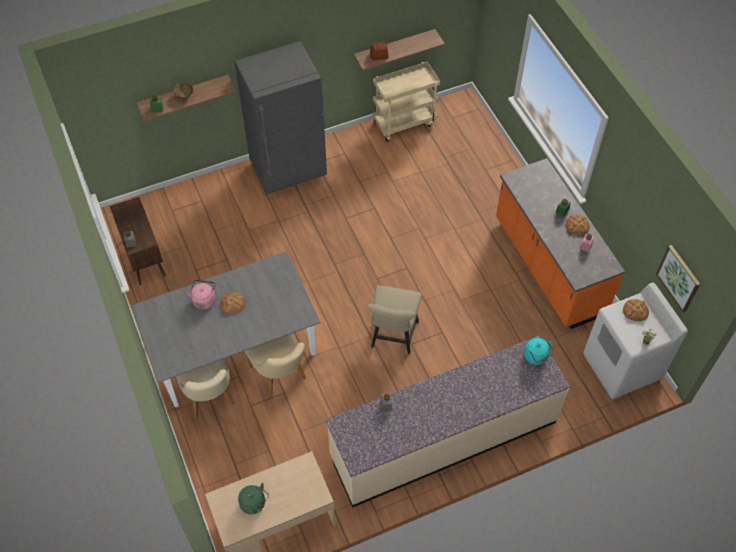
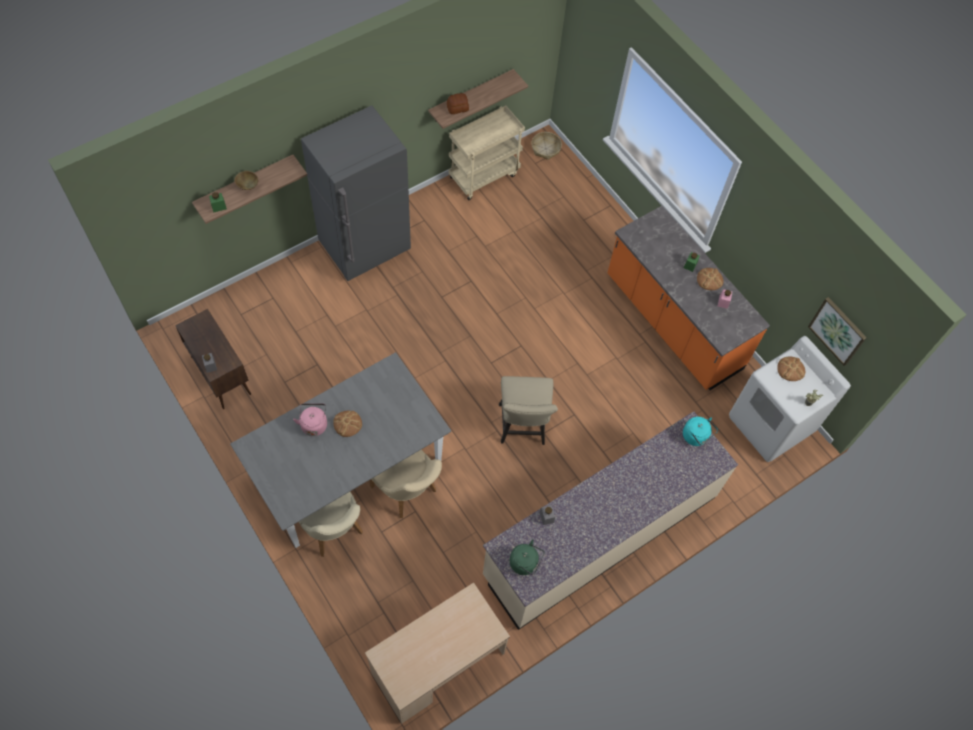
camera: 15 degrees left, 5 degrees up
(254, 504) = (423, 654): green kettle -> green kettle (525, 563)
(463, 106) = (545, 149): none -> basket

